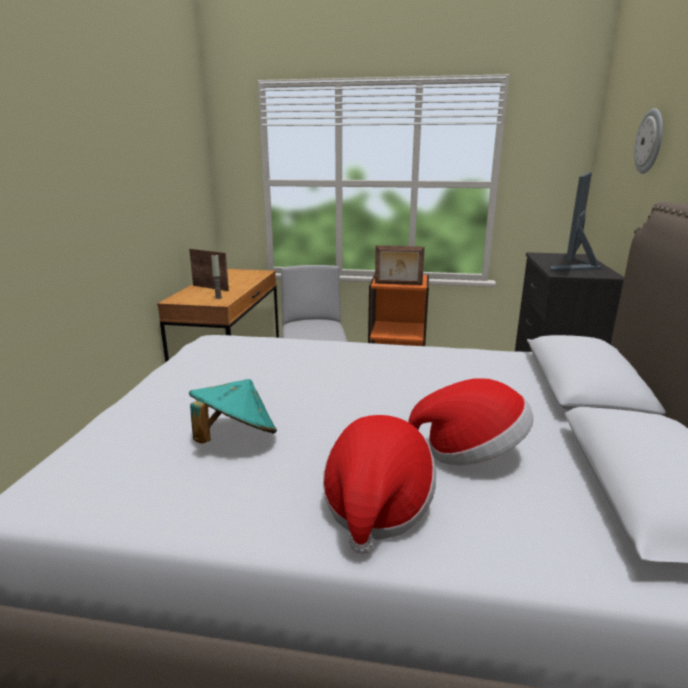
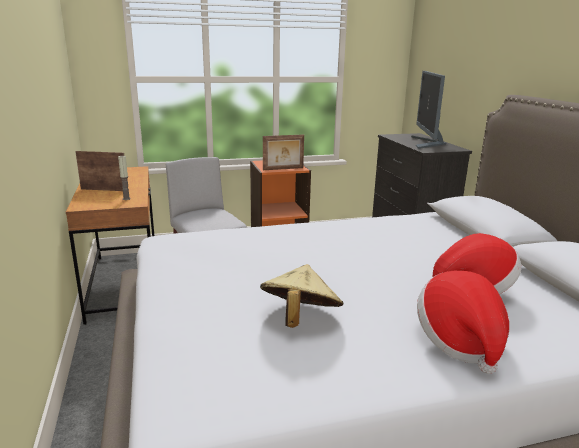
camera: 25 degrees left, 0 degrees up
(235, 438) = (299, 319): turquoise hat -> beige hat
(650, 141) = (477, 49): wall clock -> none

